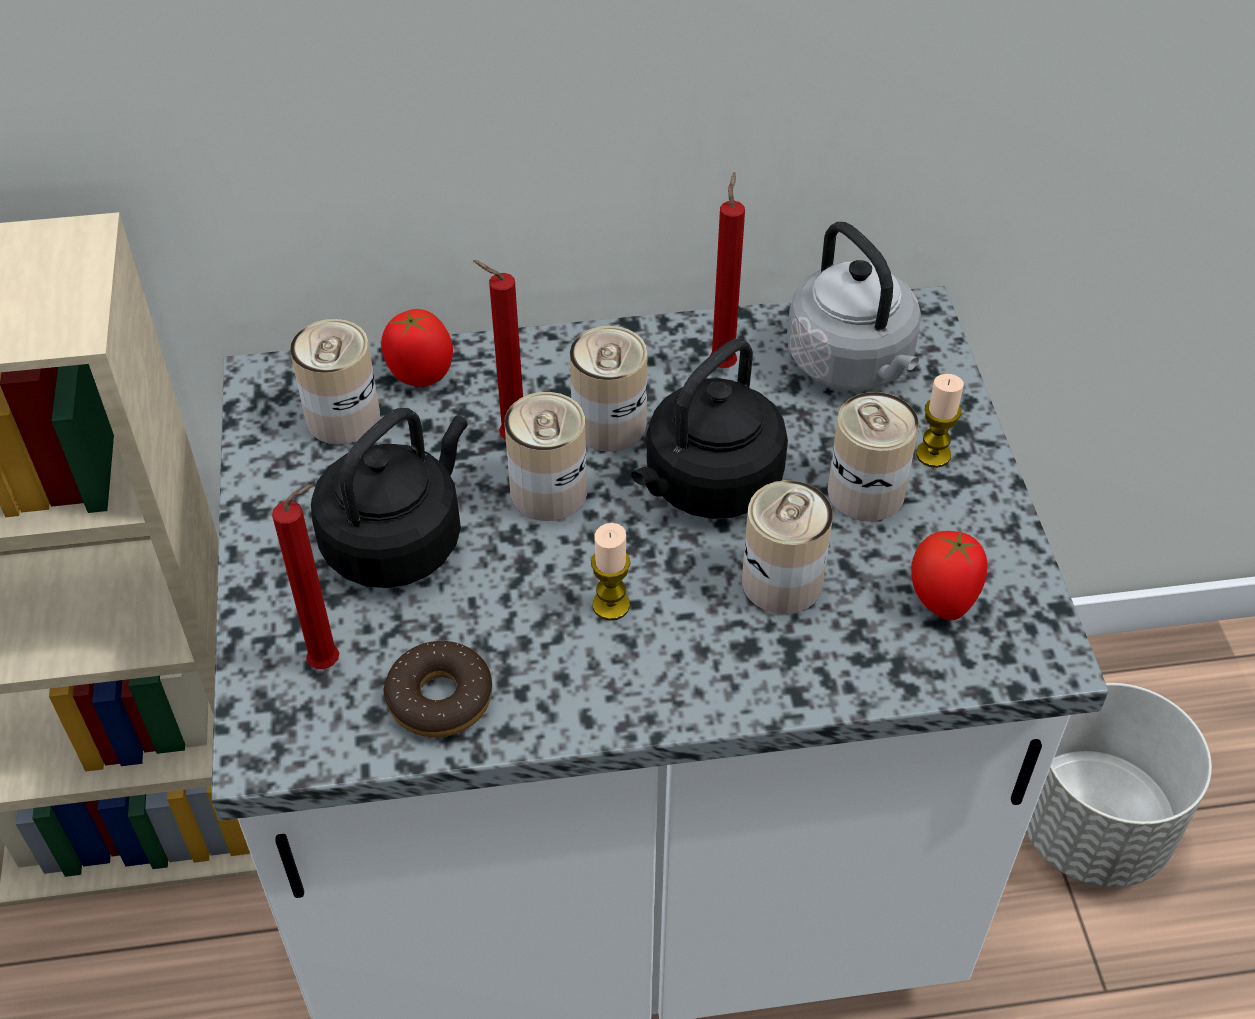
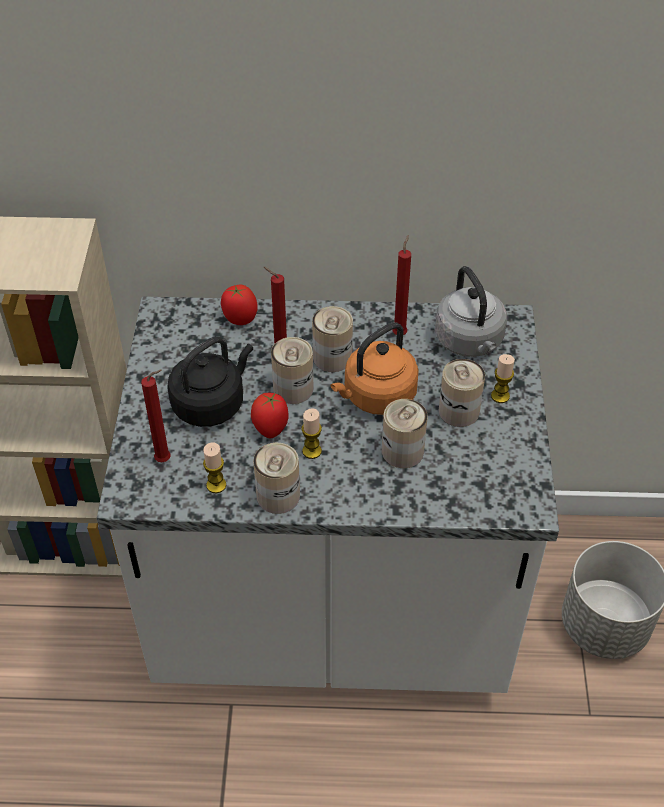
camera: 10 degrees right, 0 degrees up
(343, 417) = (196, 336): can -> can (278, 495)
(440, 699) = (216, 485): donut -> candle
(708, 486) = (376, 396): black kettle -> orange kettle
(941, 600) = (483, 472): tomato -> tomato (270, 428)

